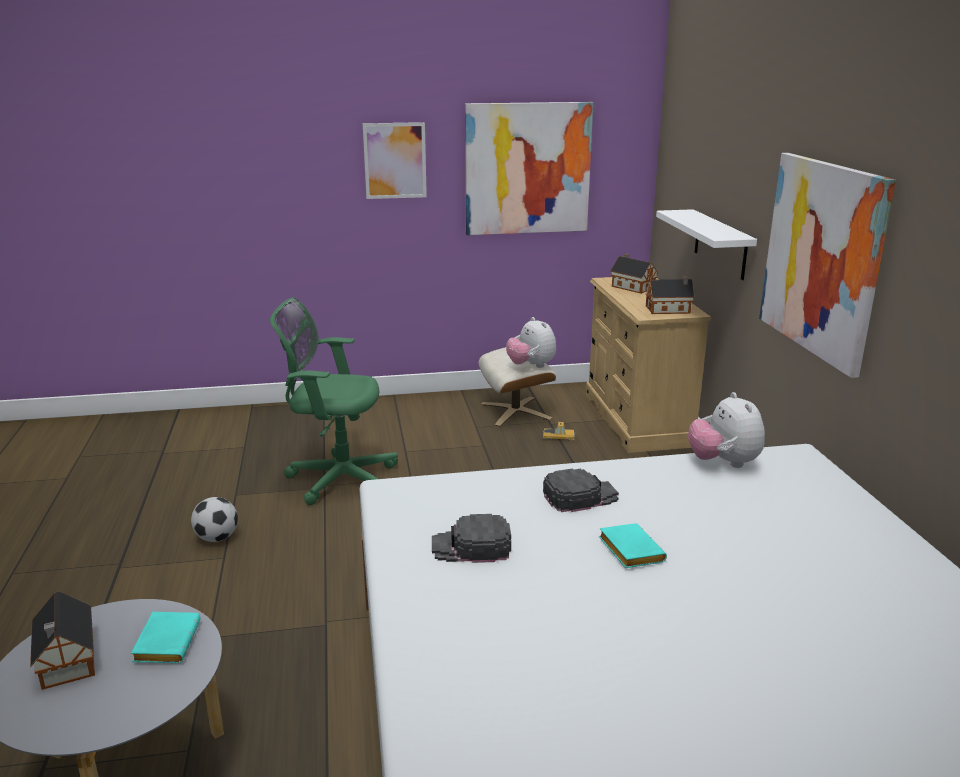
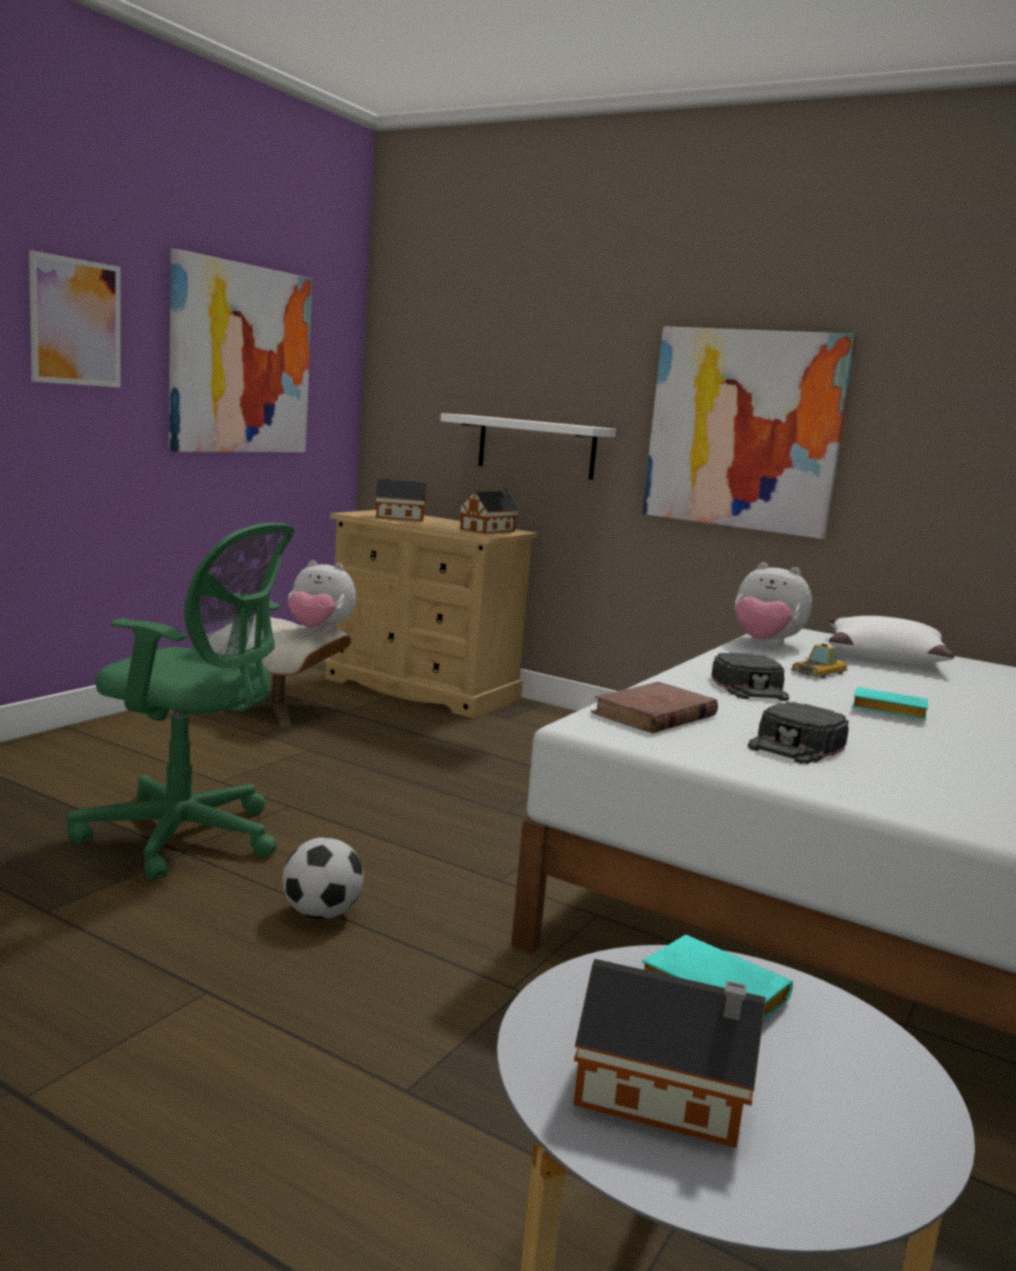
camera: 50 degrees left, 10 degrees down
(217, 538) = (138, 974): football -> football (321, 914)
(338, 479) = (187, 837): green office chair -> green office chair turned 120 degrees counterclockwise
(448, 494) = (654, 715): none -> brown book
(559, 437) = (377, 721): toy car -> toy car (819, 672)
(580, 496) = (750, 687): black cap -> black cap turned 150 degrees clockwise
(816, 505) = (884, 655): none -> white pillow

